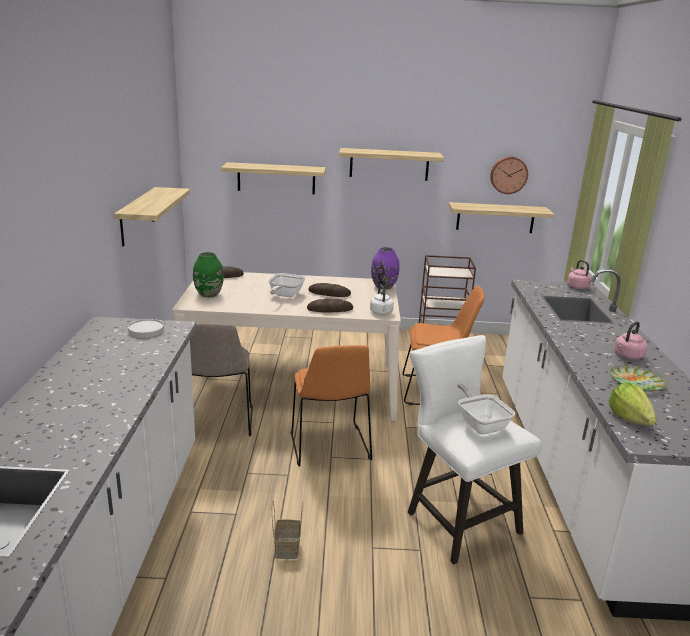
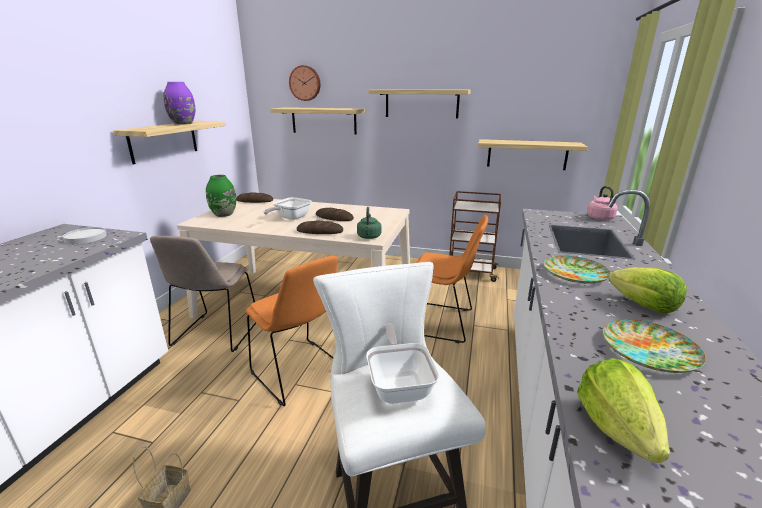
camera: 15 degrees right, 0 degrees up
(330, 447) = (301, 373): orange chair -> orange chair turned 45 degrees counterclockwise
(381, 313) = (369, 237): white kettle -> green kettle
(384, 287) = (393, 214): purple vase -> purple vase (183, 123)
(508, 175) = (541, 109): wall clock -> wall clock (305, 83)
(577, 337) = (575, 273): none -> plate
(627, 356) = (643, 305): pink kettle -> lettuce

